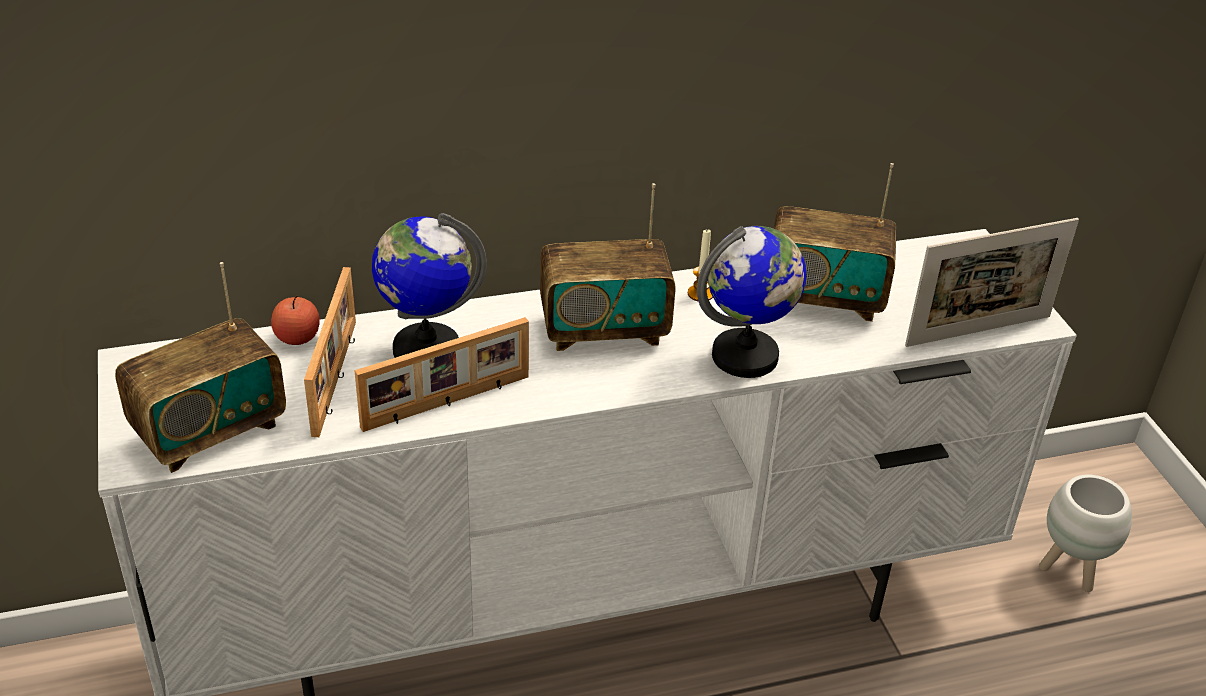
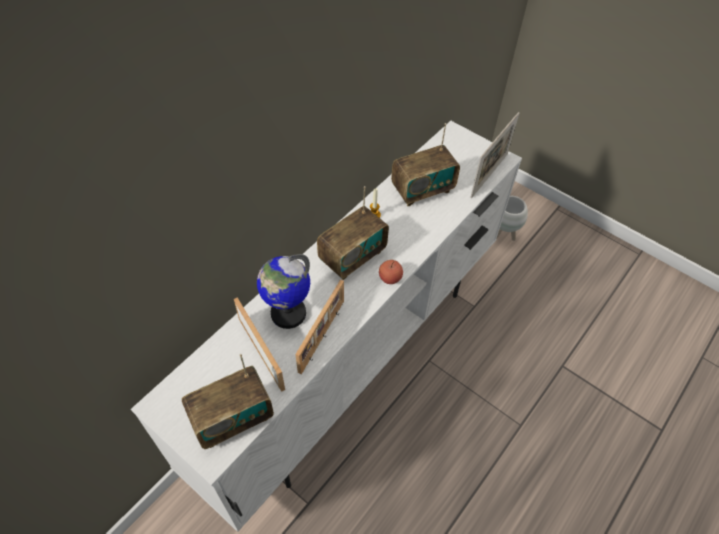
camera: 35 degrees left, 15 degrees up
(210, 431) = (233, 419): radio -> radio turned 45 degrees clockwise
(297, 338) = (223, 342): apple -> apple (390, 278)
(745, 357) = (418, 238): globe -> none

